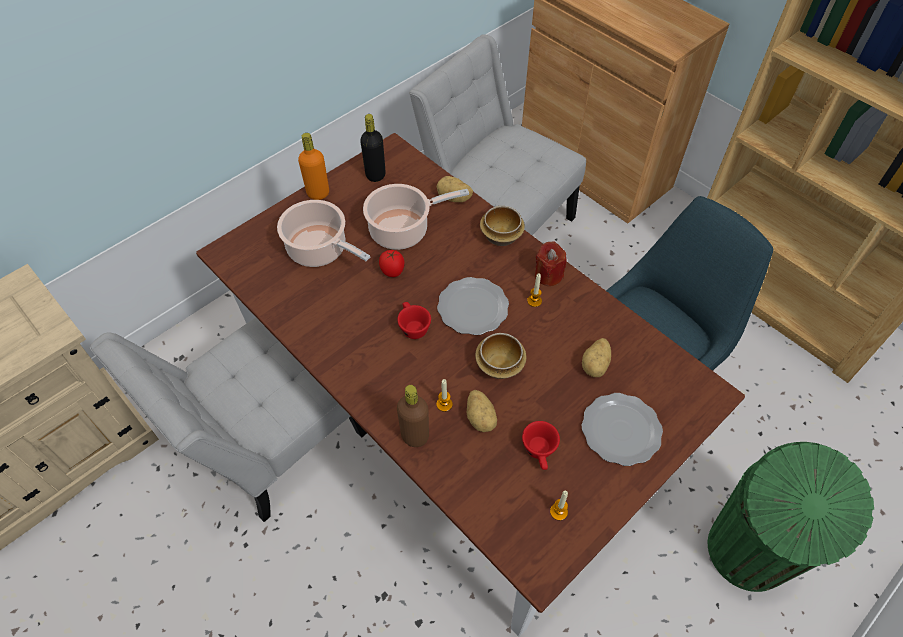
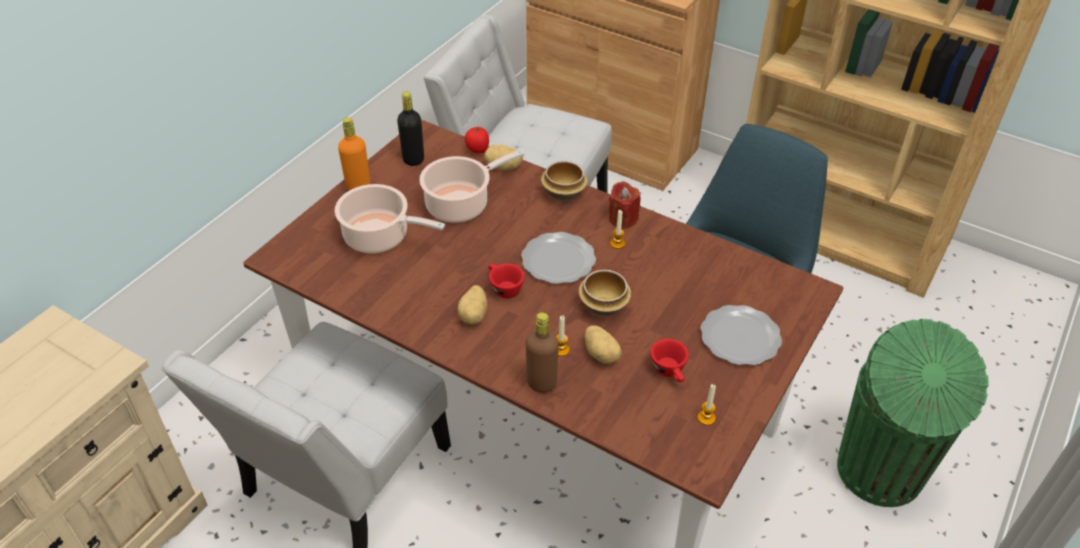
camera: 15 degrees left, 10 degrees down
(392, 271) = (464, 243): tomato -> tomato (477, 150)
(596, 365) = (696, 287): potato -> potato (474, 315)

